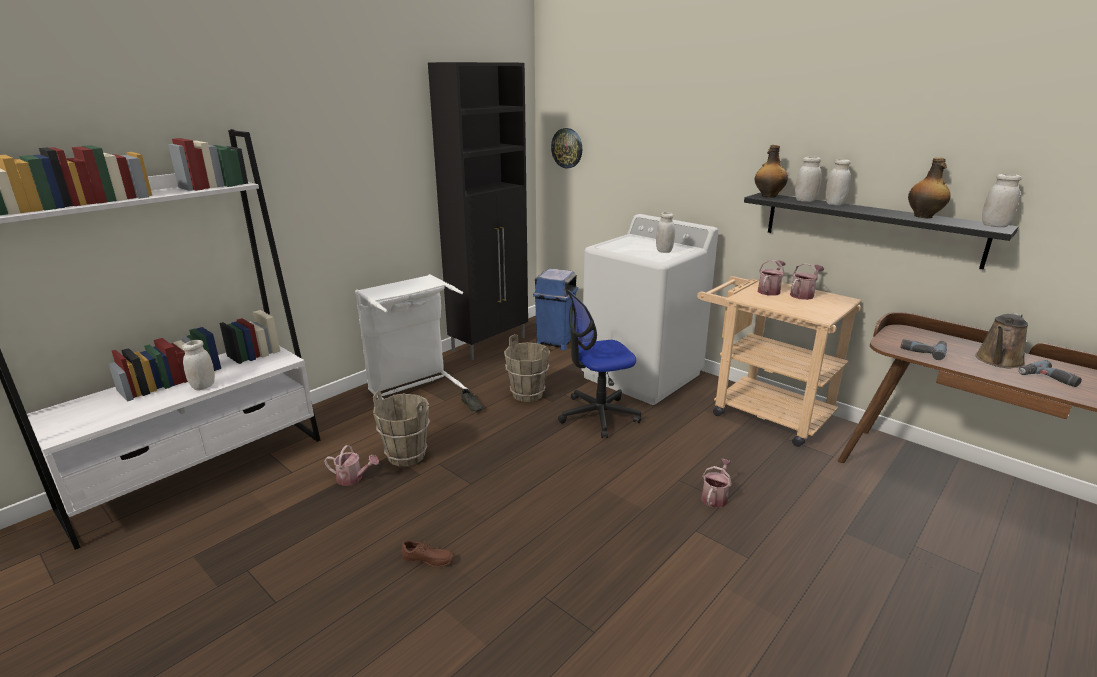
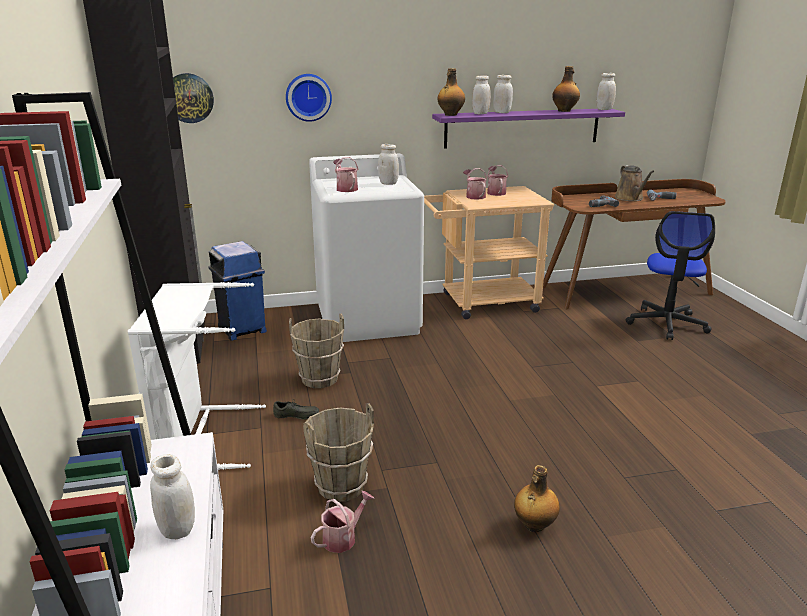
camera: 55 degrees left, 0 degrees up
(427, 560) = (534, 525): brown shoe -> bottle
(598, 415) = (404, 361): office chair -> office chair (666, 324)
(648, 158) = (308, 97): none -> wall clock
(715, 497) = (564, 362): watering can -> watering can (346, 188)
(869, 228) = (522, 128): black shelf -> purple shelf

